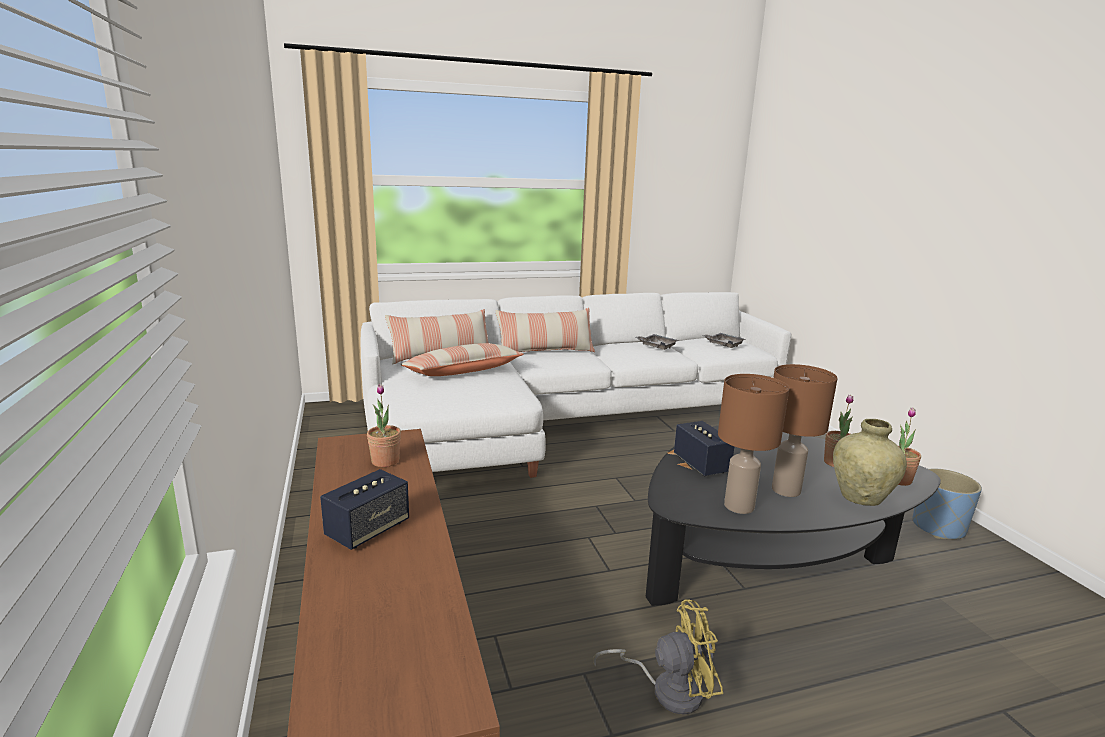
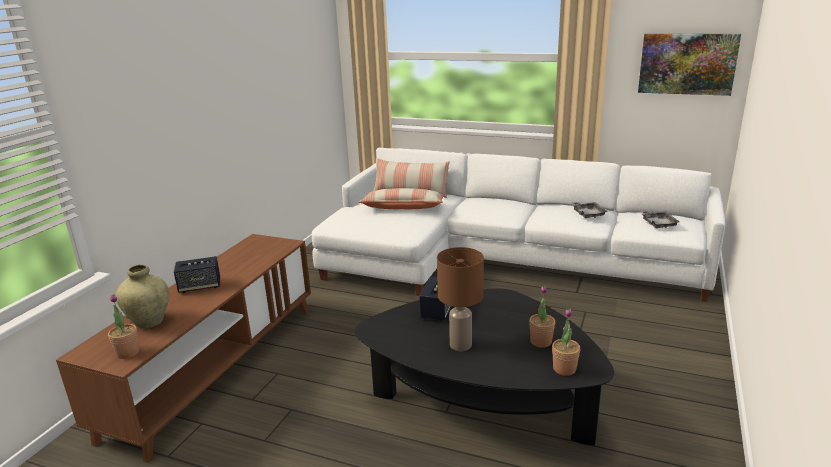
camera: 40 degrees right, 5 degrees up
(385, 461) = (259, 255): potted plant -> potted plant (128, 353)
(545, 351) = (488, 202): pillow -> none
(667, 689) = (318, 436): yellow fan -> none
(694, 191) = (687, 64): none -> picture
(740, 506) = (409, 343): brown table lamp -> none
(861, 498) = (504, 369): beige vase -> beige vase (149, 322)
(939, 528) = (691, 444): blue planter -> none

